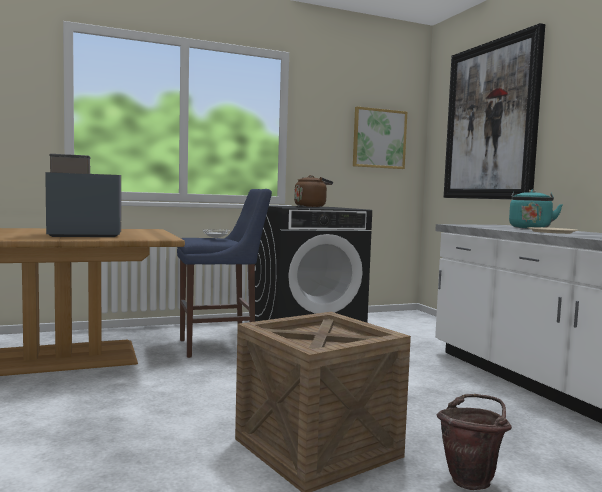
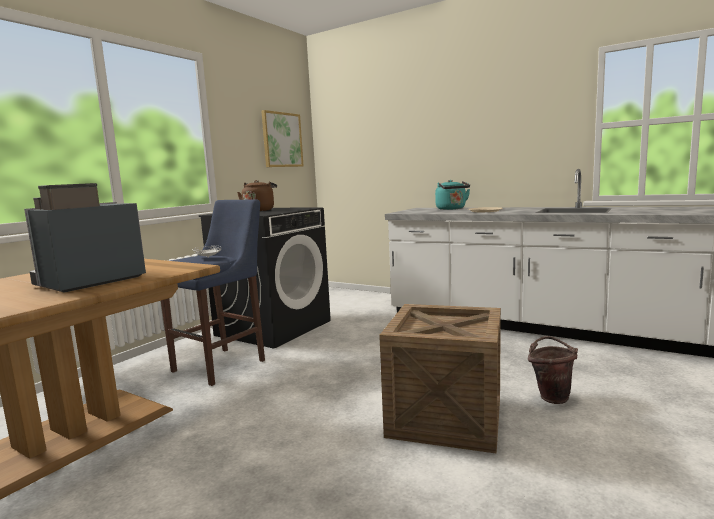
camera: 35 degrees left, 5 degrees up
(490, 121) = (382, 124): picture -> none

